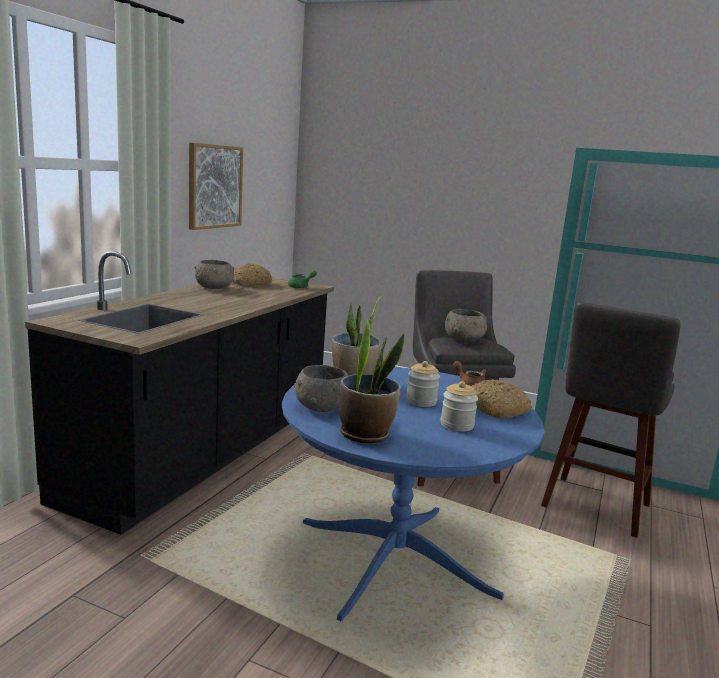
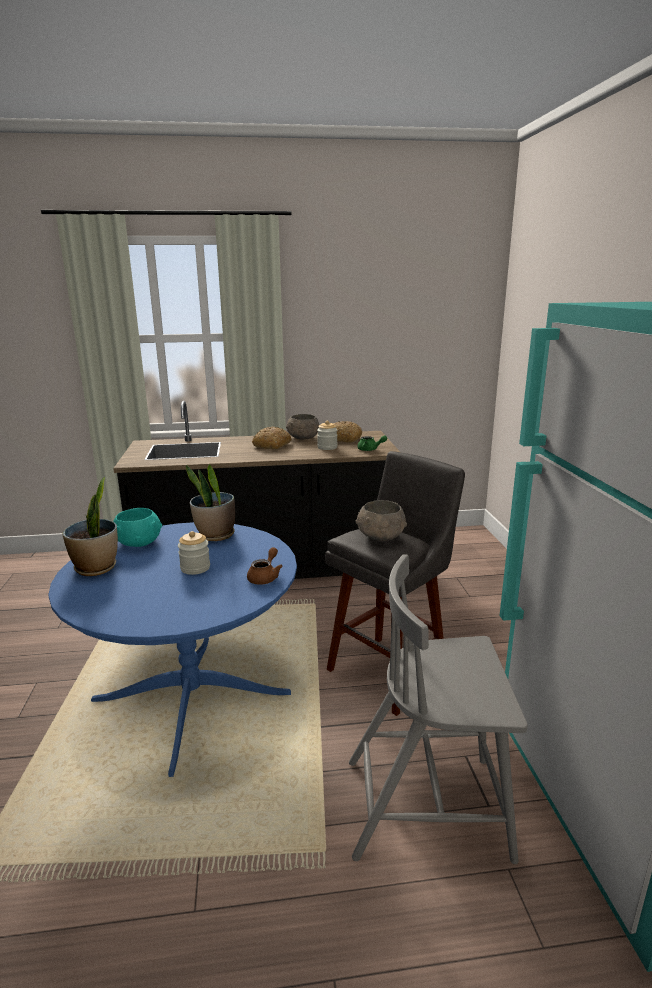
camera: 60 degrees right, 5 degrees up
(214, 186) = (356, 349): picture -> none
(321, 407) = (139, 542): grey bowl -> turquoise bowl
(457, 425) = (151, 593): jar -> jar (327, 447)
(495, 409) = (215, 600): bread -> bread (272, 445)
(594, 507) = (429, 806): grey stool -> grey chair

